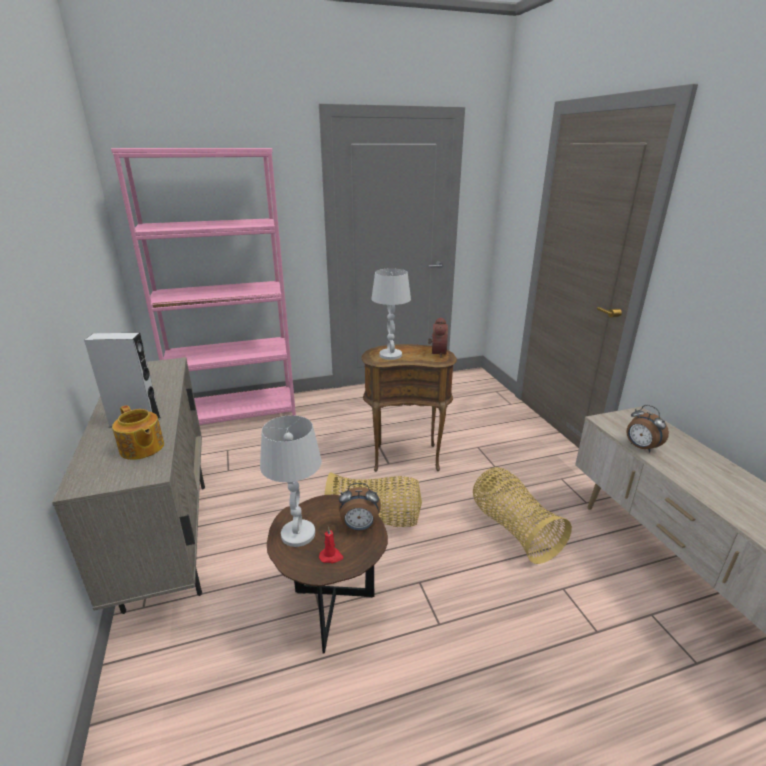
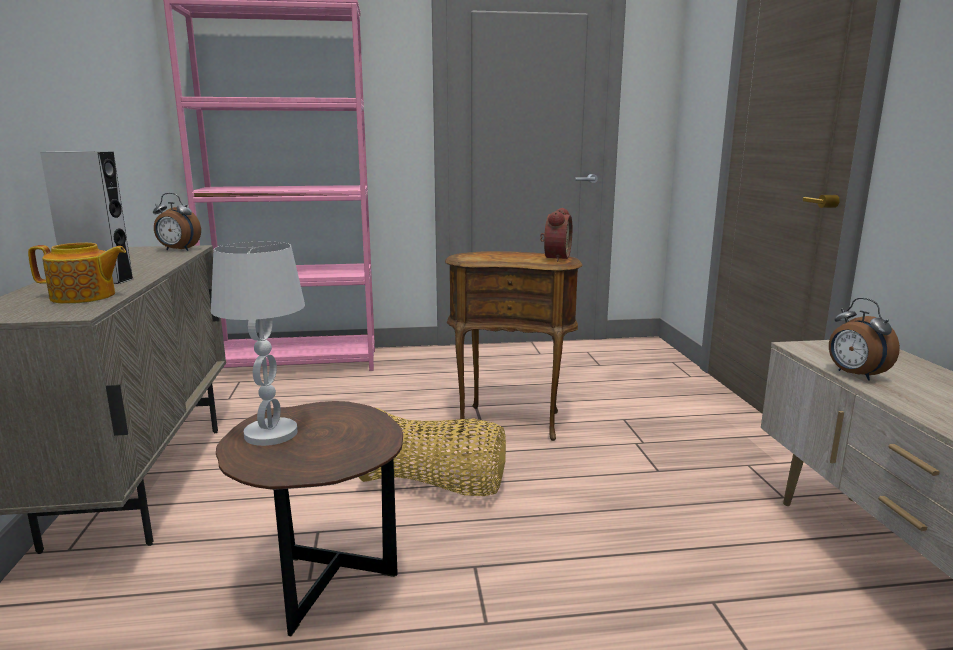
camera: 10 degrees right, 10 degrees down
(142, 448) = (84, 297): teapot -> teapot turned 60 degrees counterclockwise
(331, 556) = (303, 459): red candle -> none
(359, 527) = (364, 435): alarm clock -> alarm clock (178, 250)
(390, 355) = (487, 257): white table lamp -> none
(513, 529) = (649, 518): basket -> none

